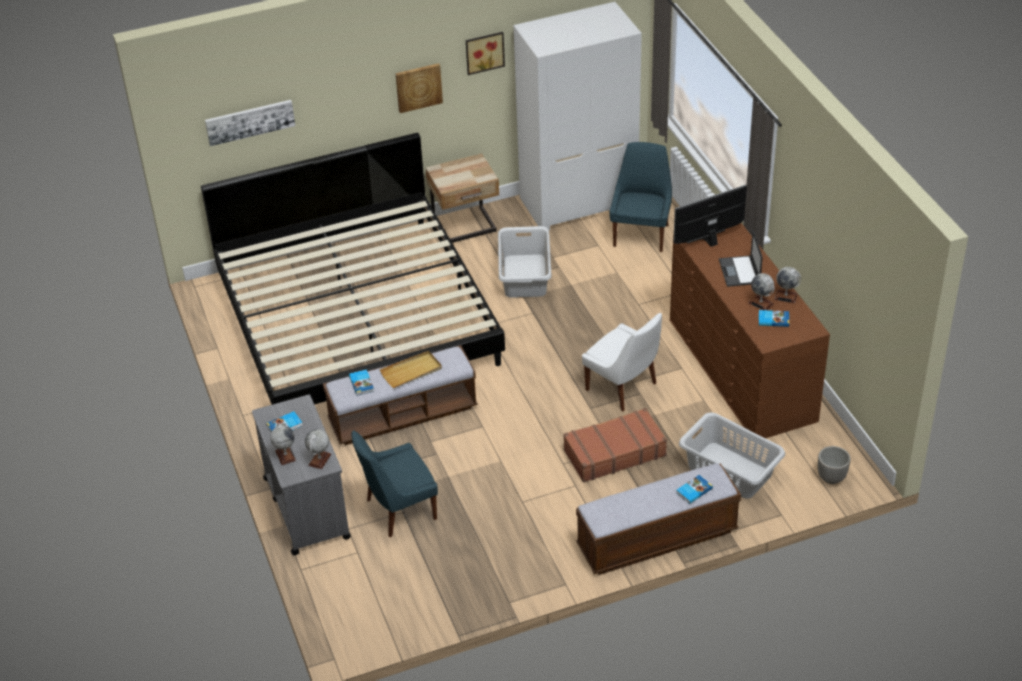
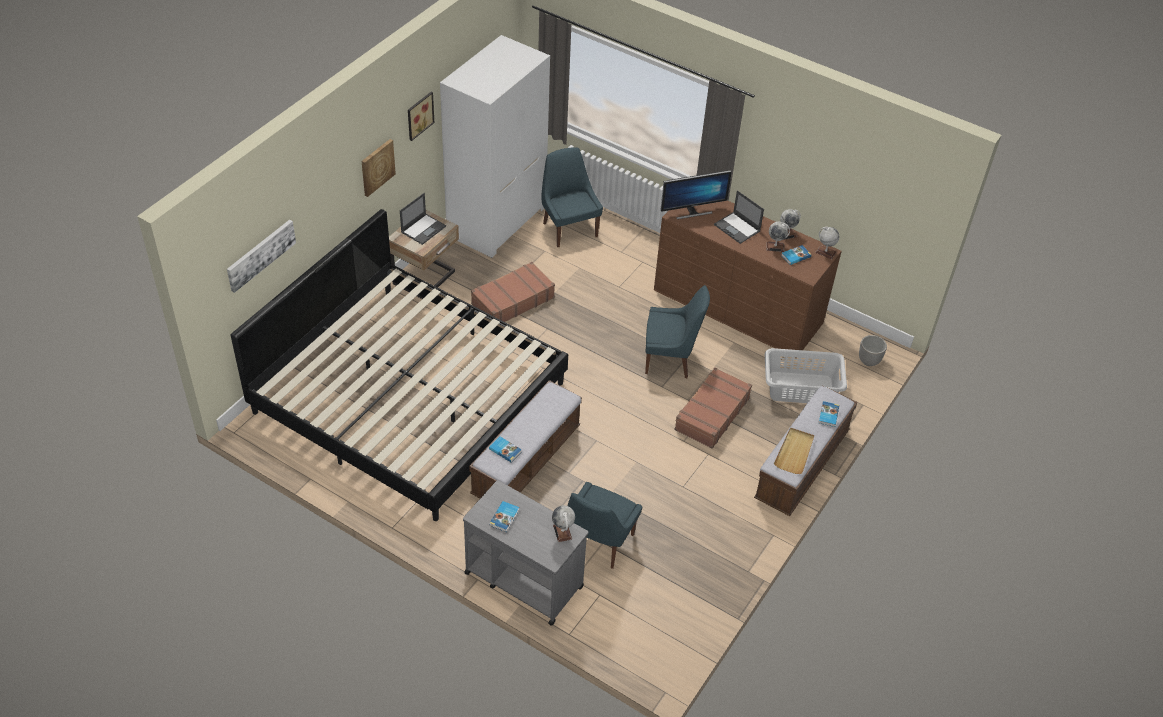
camera: 40 degrees left, 5 degrees up
(285, 455) = (531, 543): globe -> globe (825, 252)
(411, 371) = (535, 420): beige tray -> beige tray (794, 452)
(465, 171) = (423, 229): none -> laptop
(524, 276) = (512, 301): grey laundry basket -> brown suitcase
(623, 388) = (670, 359): white chair -> blue chair
(709, 240) = (692, 212): monitor -> monitor turned 135 degrees counterclockwise

